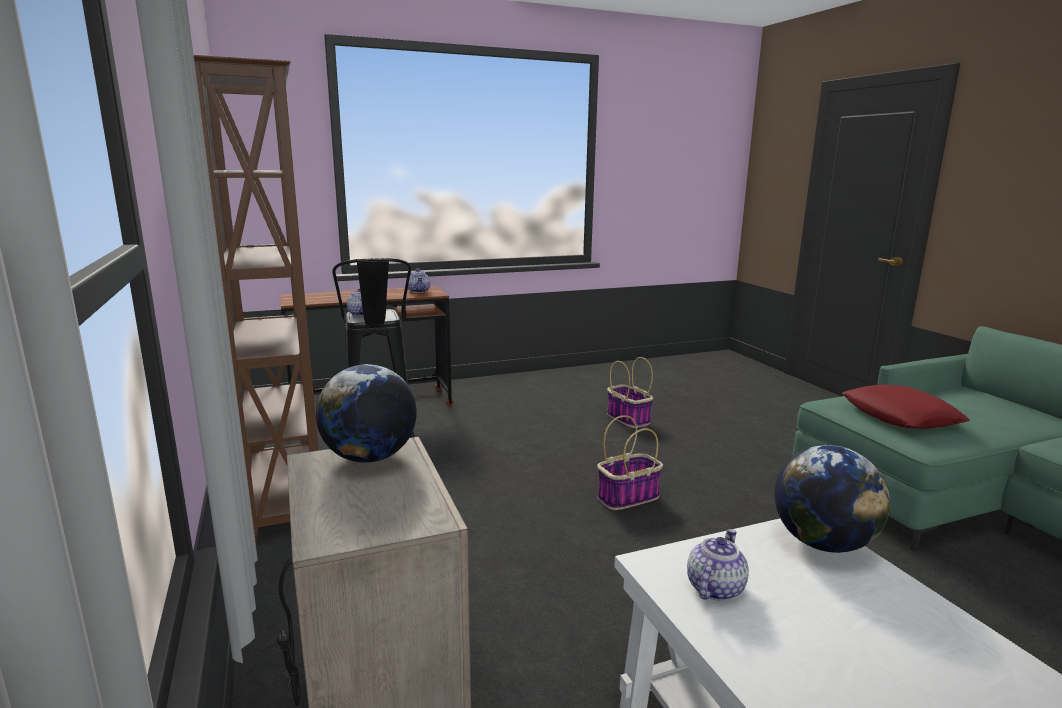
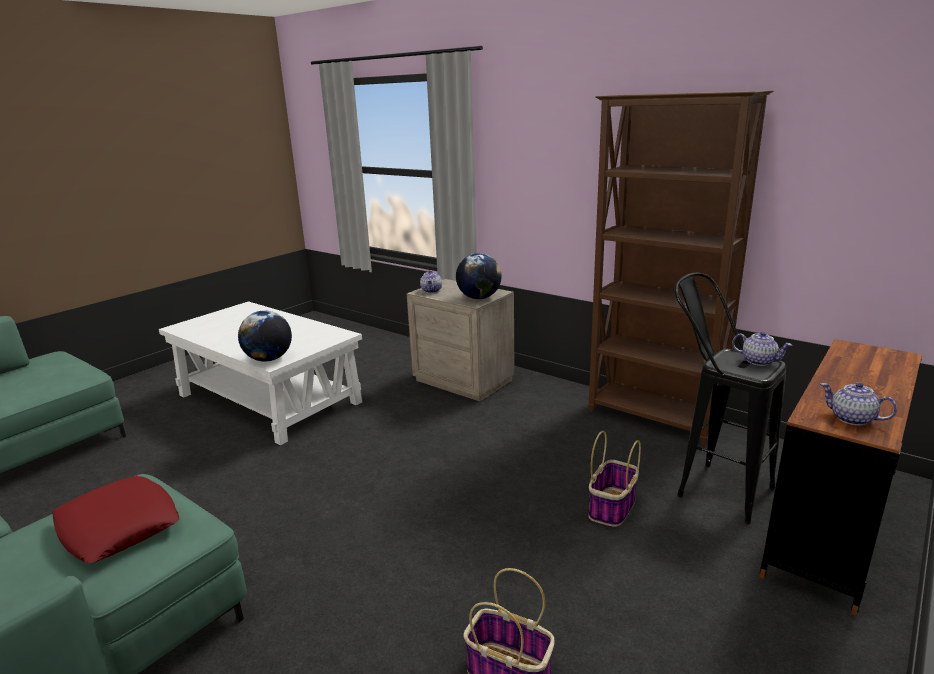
camera: 150 degrees right, 5 degrees up
(628, 497) = (418, 511): basket -> basket (612, 508)
(714, 587) = (318, 335): teapot -> teapot (431, 290)

